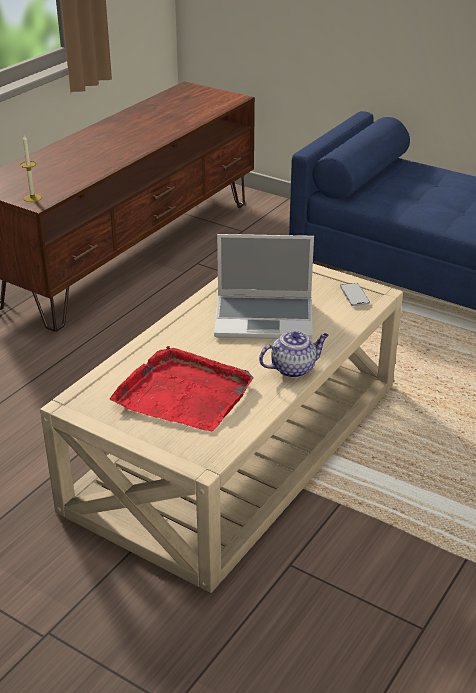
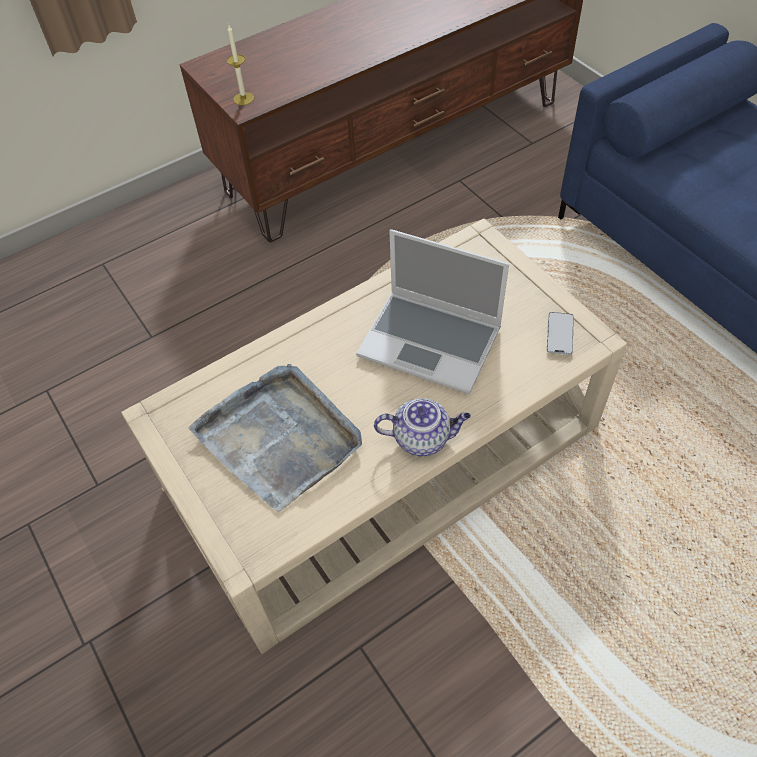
camera: 25 degrees right, 20 degrees up
(184, 393) = (280, 437): red tray -> grey tray

